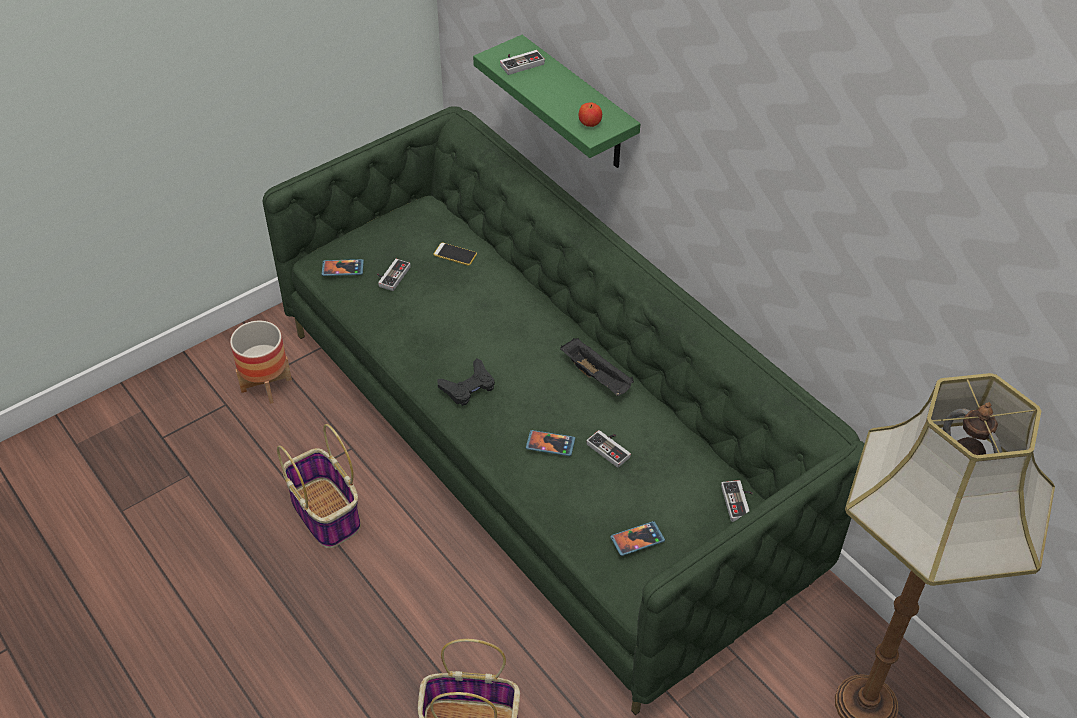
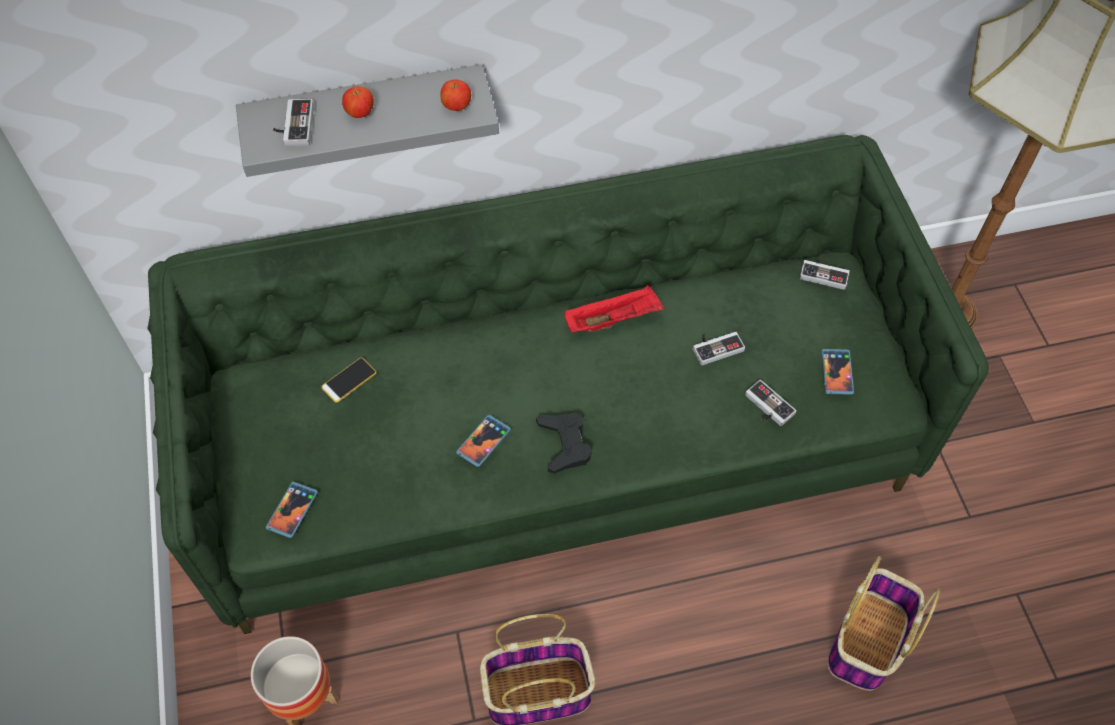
camera: 65 degrees left, 10 degrees up
(391, 275) = (340, 460): game controller -> game controller (766, 407)
(550, 444) = (684, 398): phone -> phone (483, 441)
(551, 85) = (360, 113): none -> apple
(578, 106) = (367, 117): green shelf -> grey shelf
(597, 377) = (613, 319): black tray -> red tray

